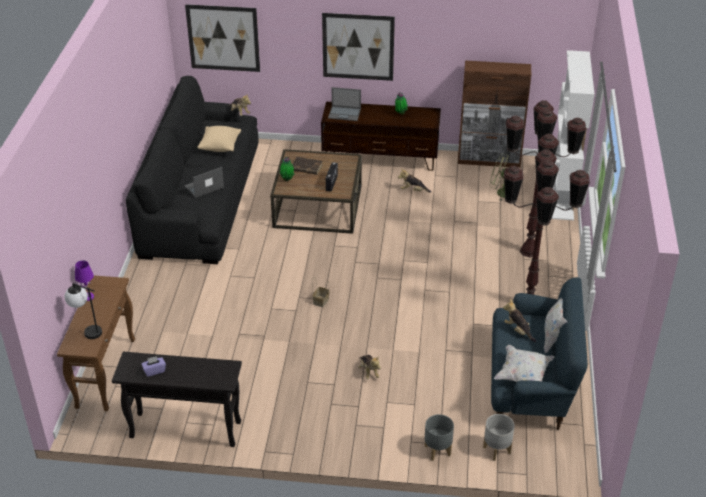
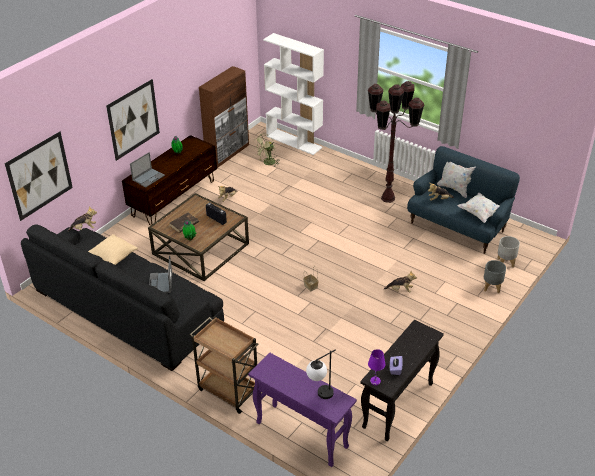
camera: 60 degrees left, 0 degrees up
(88, 297) = (276, 384): purple table lamp -> purple table lamp (375, 381)
(106, 372) = (301, 434): brown console table -> purple console table
(135, 302) = (228, 390): none -> brown cart
(529, 251) = (337, 176): brown floor lamp -> none

